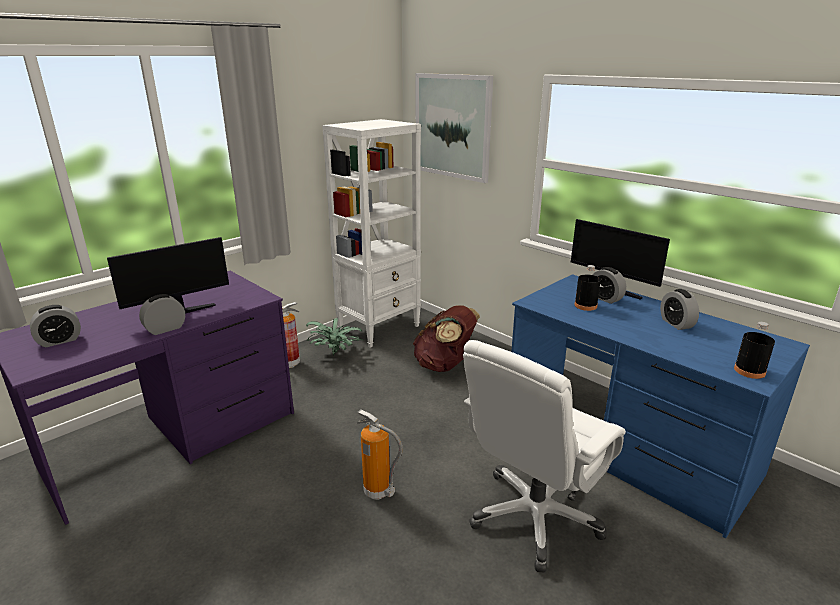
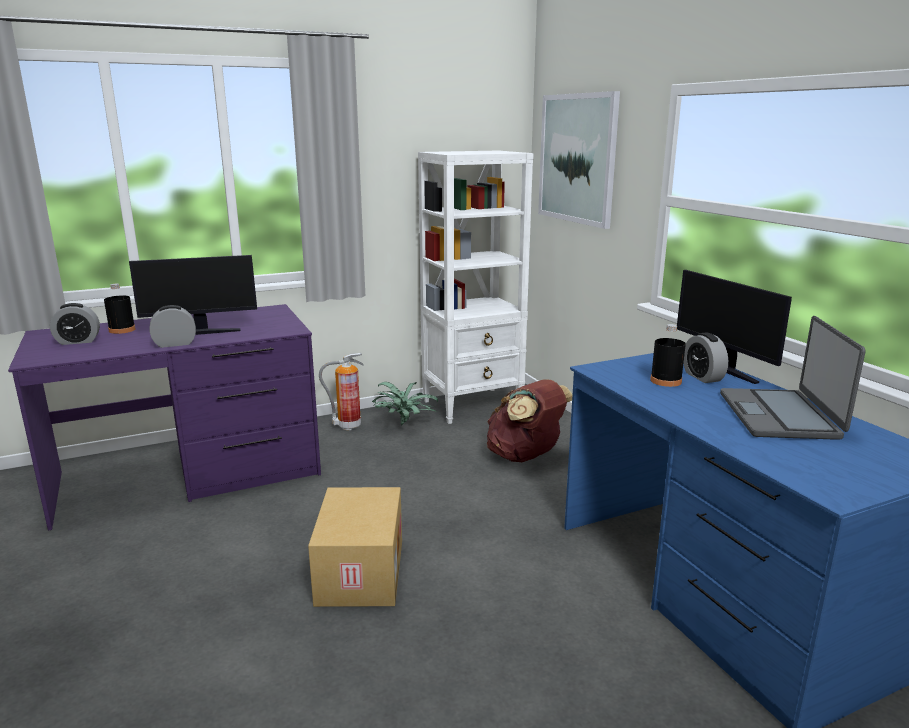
camera: 20 degrees right, 5 degrees down
(378, 492) = (359, 571): fire extinguisher -> cardboard box
(534, 517) = (528, 643): white office chair -> none
(676, 323) = (780, 415): alarm clock -> laptop
(749, 371) = (839, 482): black bottle -> black bottle (122, 330)

